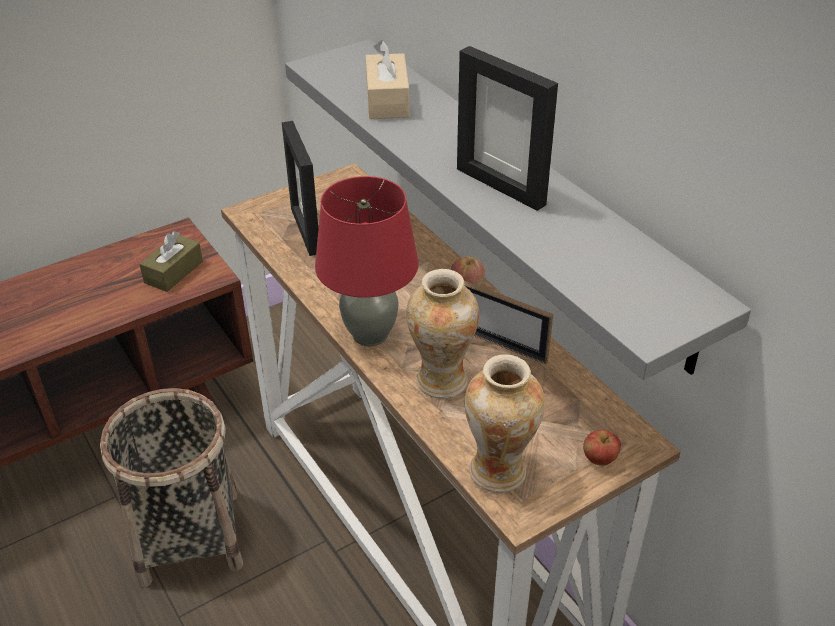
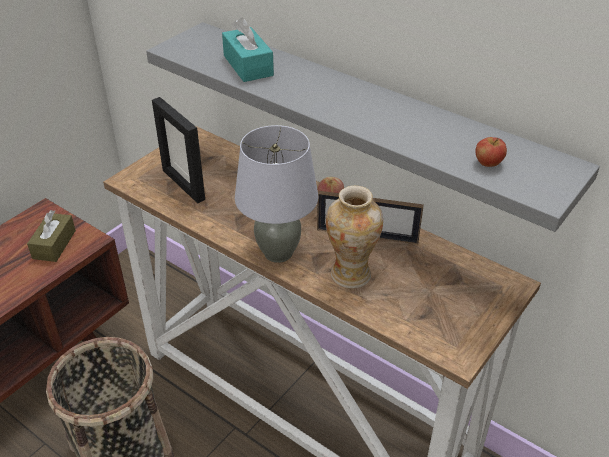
camera: 20 degrees left, 0 degrees up
(369, 334) = (277, 253): red table lamp -> grey table lamp
(387, 100) = (248, 65): beige tissue box -> turquoise tissue box
(498, 471) = (428, 330): vase -> none
(502, 185) = (376, 113): picture frame -> none
(599, 458) = (491, 302): apple -> apple (488, 163)

